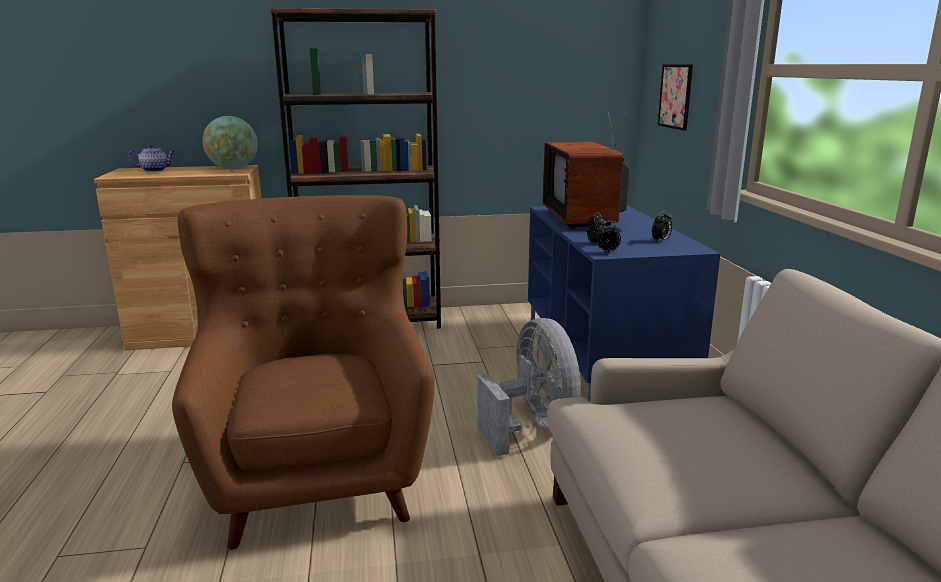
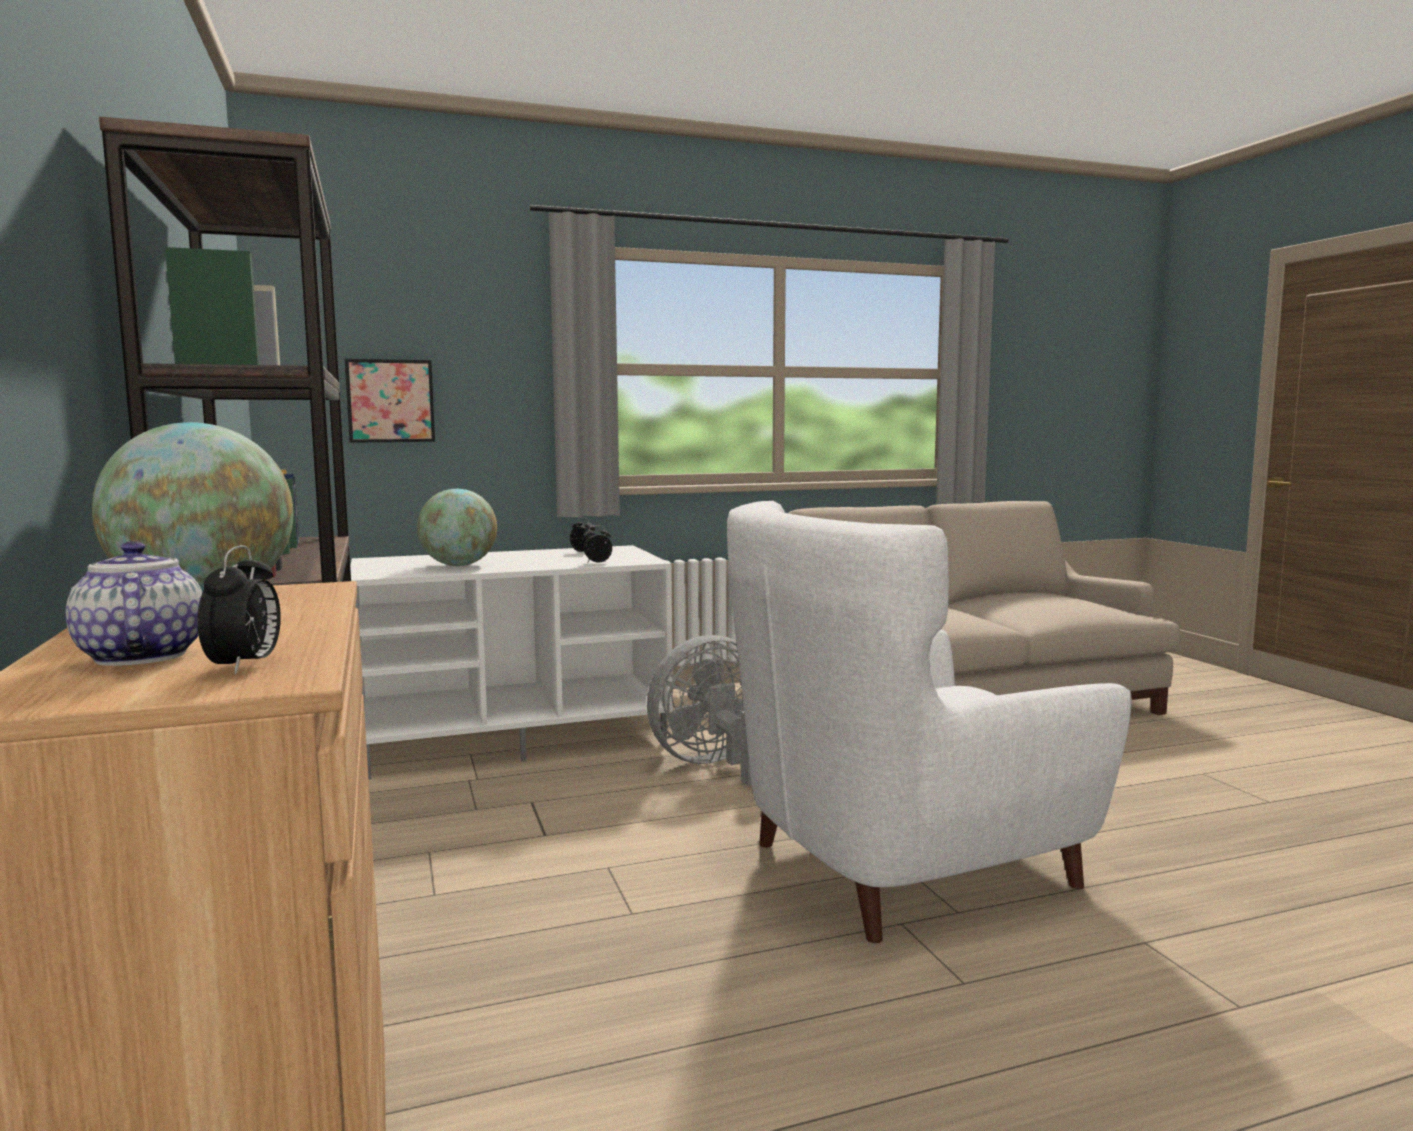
camera: 100 degrees left, 10 degrees down
(317, 472) = (902, 866): brown armchair -> white armchair
(585, 219) = (459, 565): television -> globe
(605, 356) = (516, 738): blue tv stand -> white tv stand
(607, 252) = (641, 560): alarm clock -> alarm clock (245, 666)

